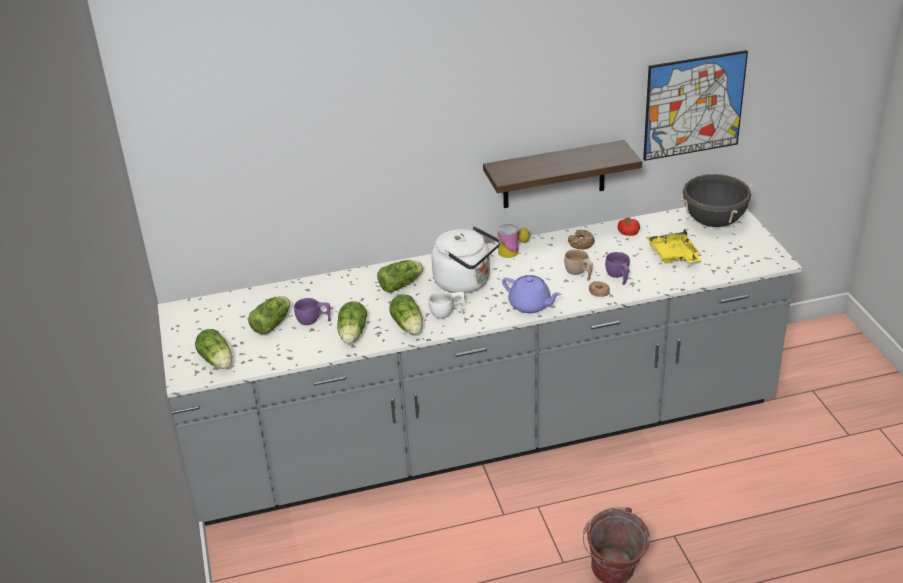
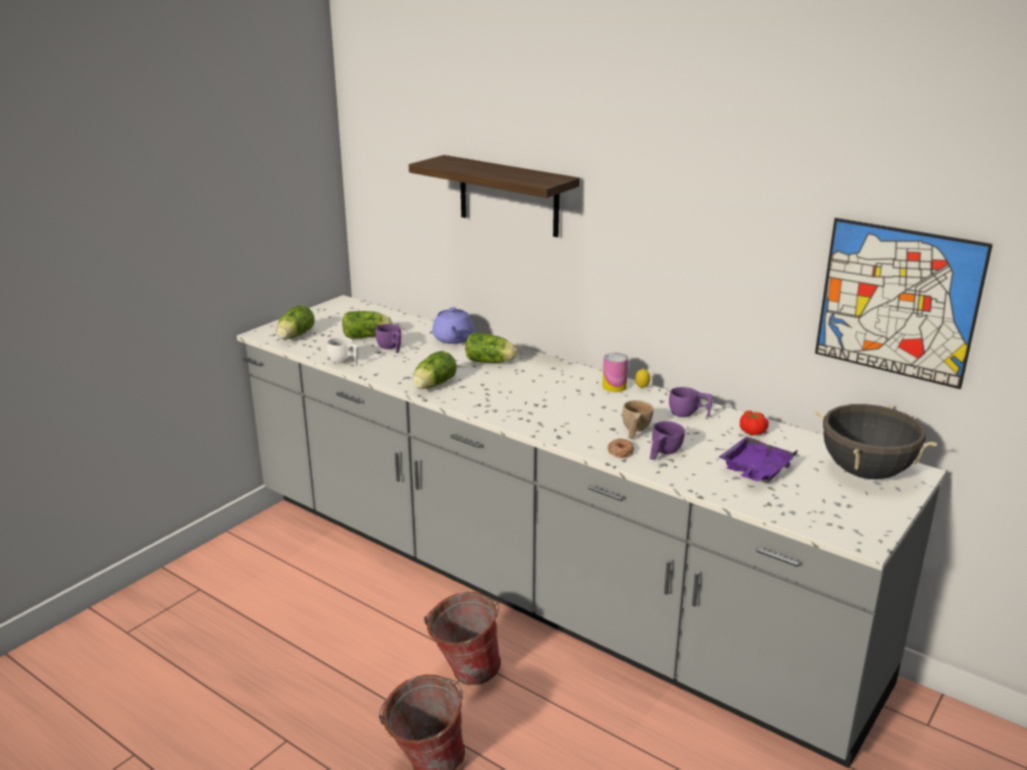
camera: 50 degrees right, 10 degrees down
(352, 334) = (391, 368): lettuce -> none
(447, 313) = (476, 394): white cup -> white cup (344, 362)
(466, 282) = (535, 385): white kettle -> none
(530, 305) = (544, 426): purple teapot -> purple teapot (453, 339)
(541, 518) = (464, 673): none -> bucket
(554, 175) = (700, 324): shelf -> shelf (508, 196)
(581, 243) = (689, 415): donut -> purple cup
(673, 255) = (755, 470): yellow tray -> purple tray

